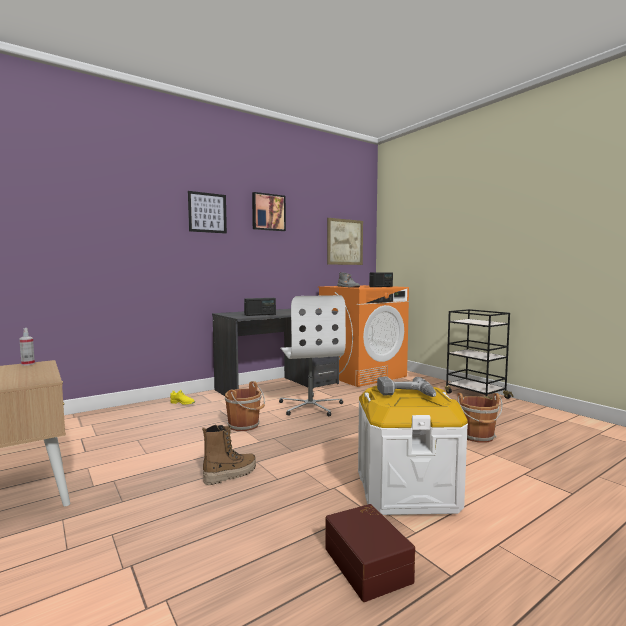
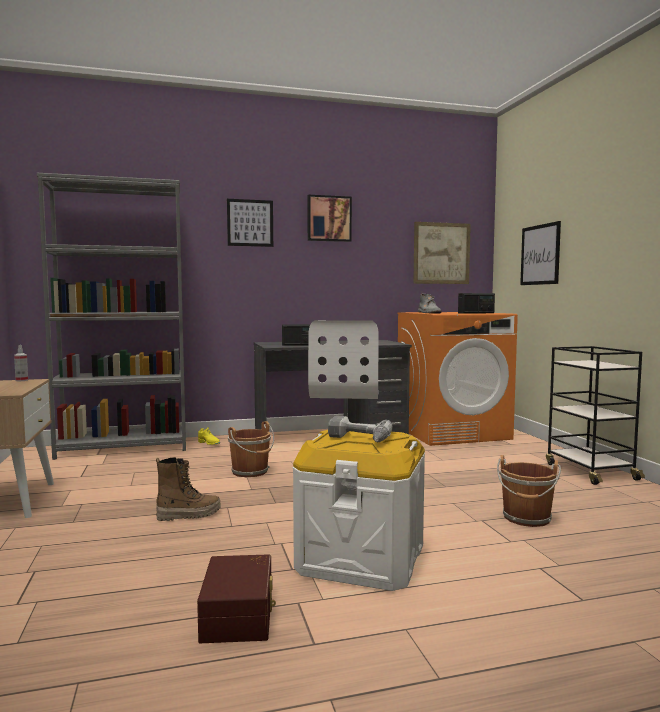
camera: 20 degrees right, 0 degrees up
(103, 416) = (124, 448): none -> grey bookcase
(419, 245) = (540, 254): none -> picture

